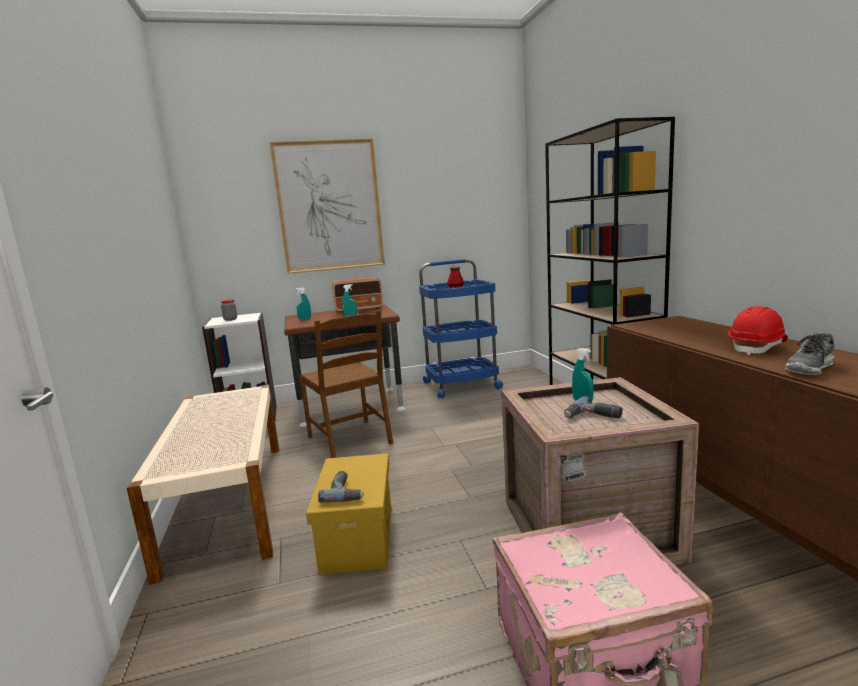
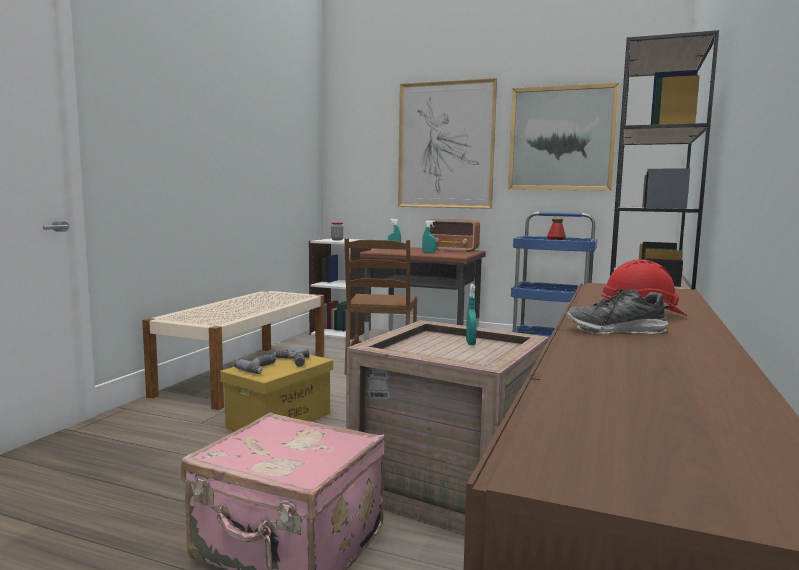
camera: 35 degrees right, 5 degrees down
(437, 195) = (561, 139): none -> picture
(593, 416) = (444, 352): power drill -> power drill (291, 362)

